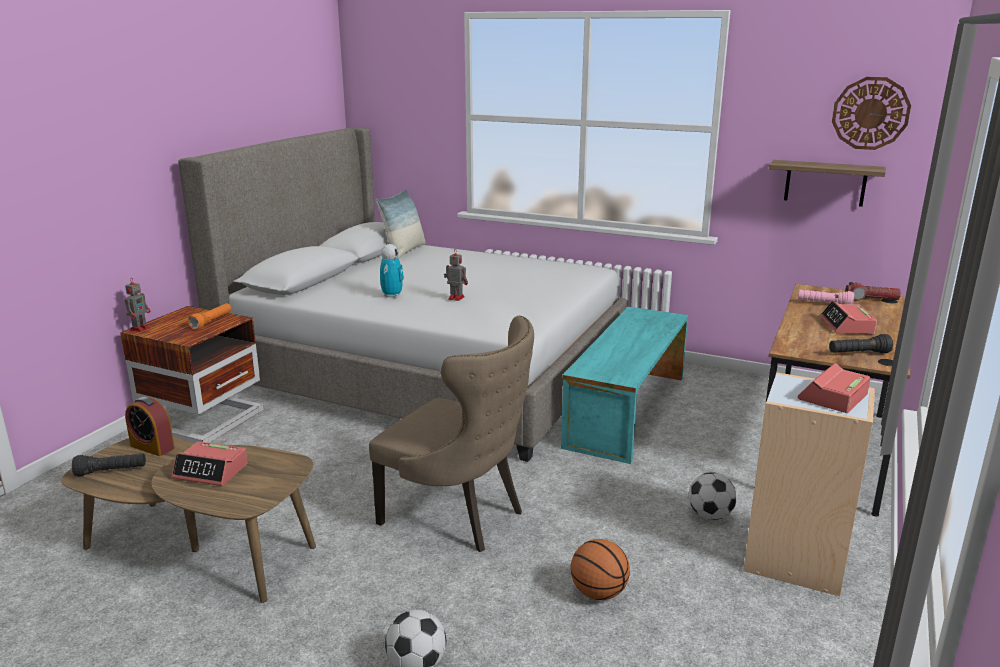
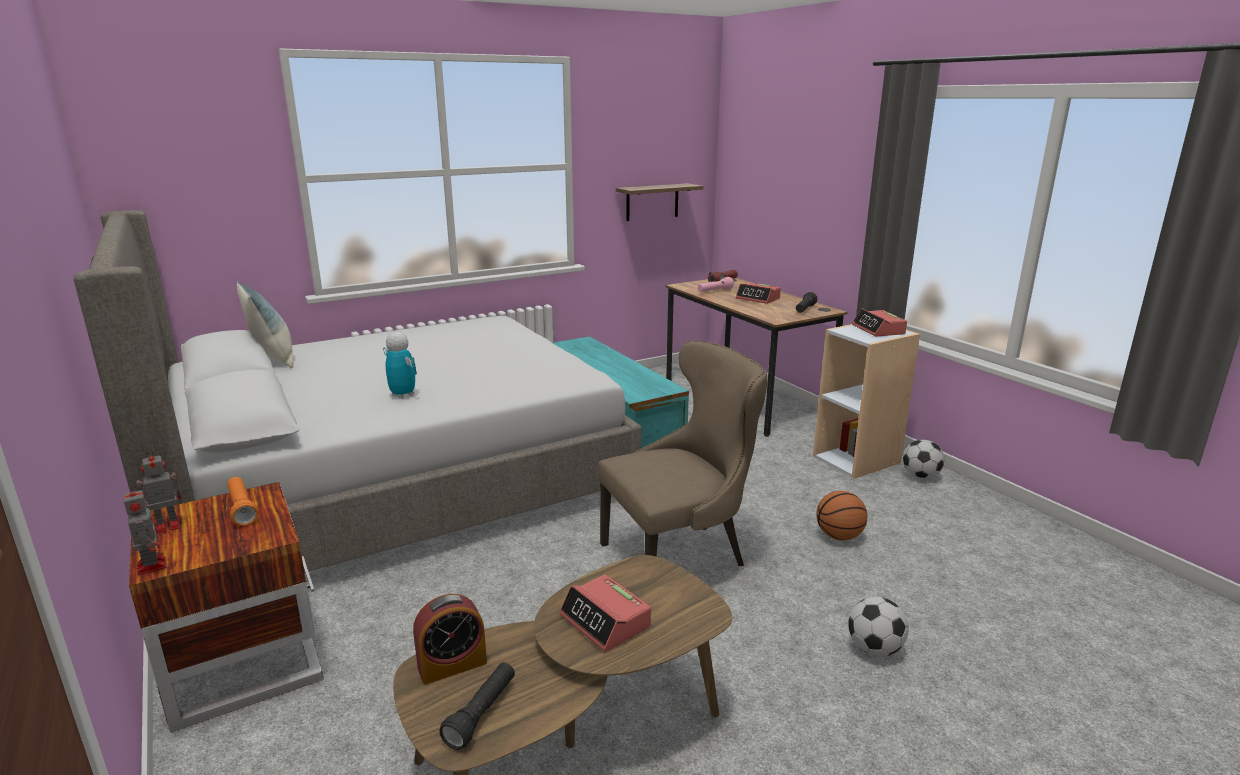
camera: 55 degrees left, 0 degrees up
(211, 471) = (605, 621): alarm clock -> alarm clock turned 90 degrees clockwise
(455, 298) = (471, 373): toy robot -> toy robot (166, 526)
(710, 515) = (783, 462): football -> football (920, 476)
(870, 113) = (674, 142): wall clock -> none

